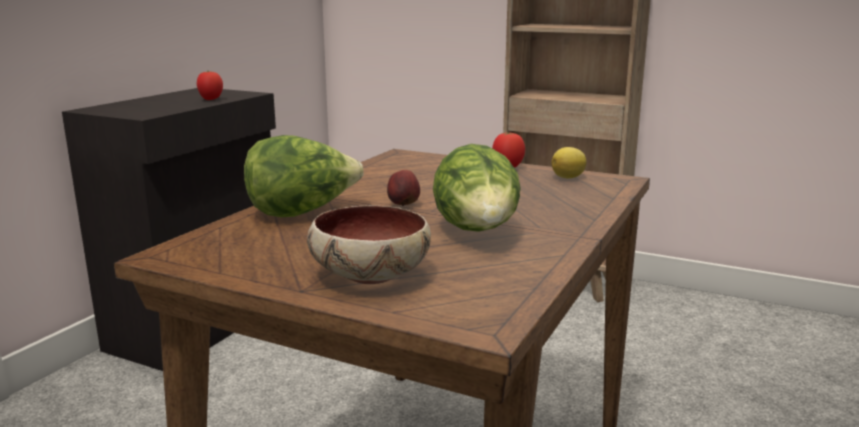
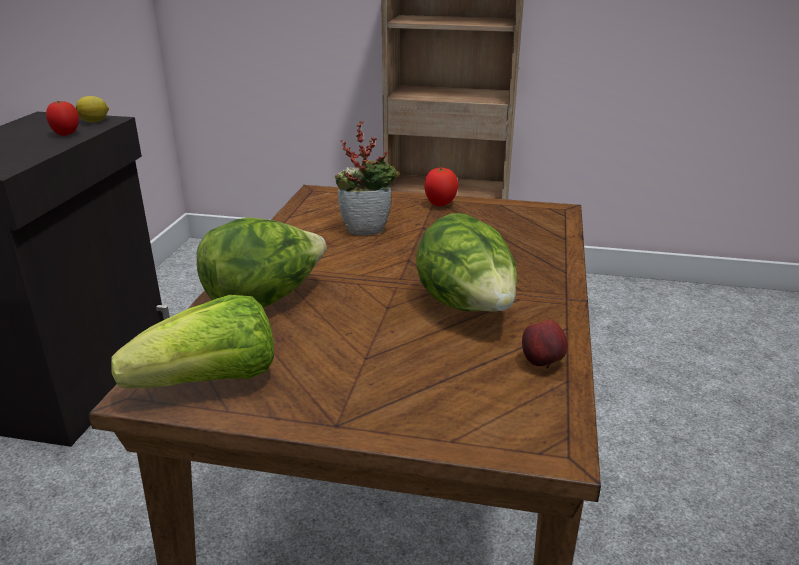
camera: 15 degrees left, 10 degrees up
(219, 255) = (211, 383): none -> lettuce
(368, 276) = (394, 390): bowl -> none
(403, 205) = (367, 273): apple -> apple (542, 363)
(427, 179) = (368, 230): none -> potted plant
(568, 177) = (507, 212): lemon -> lemon (95, 121)

